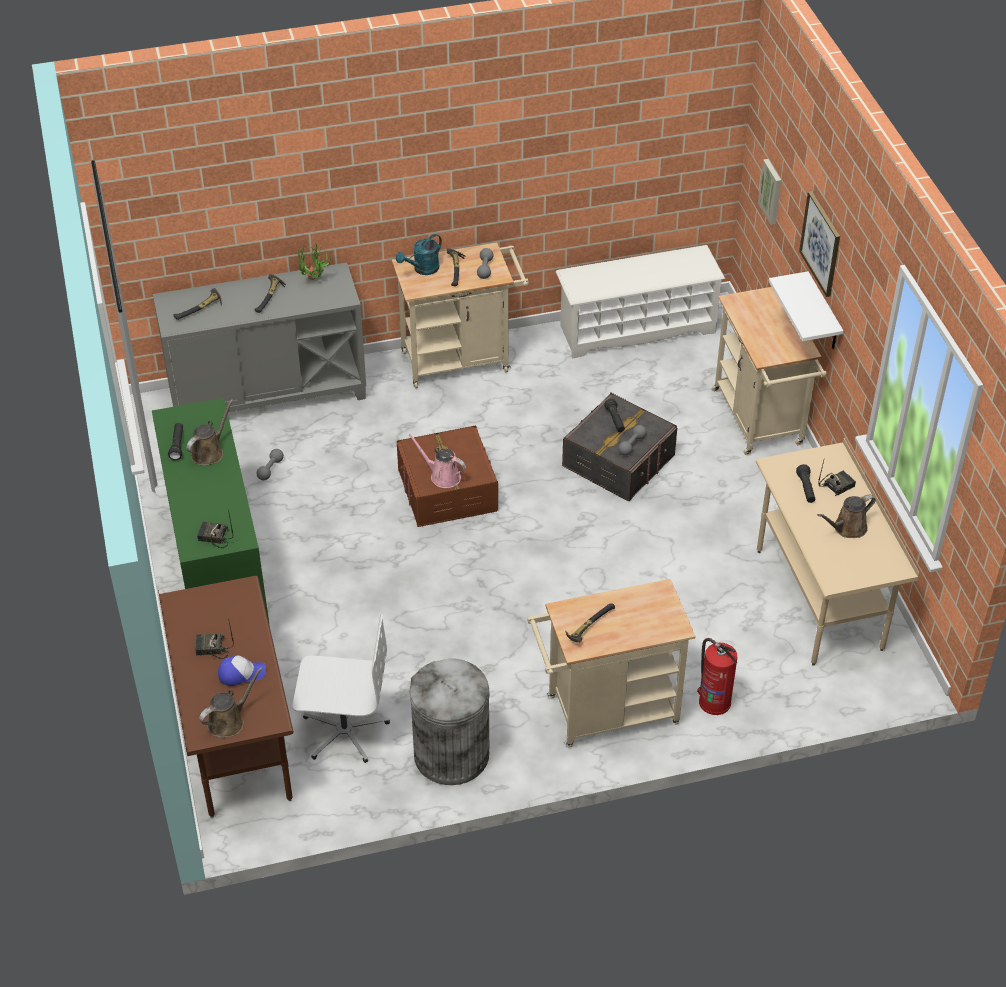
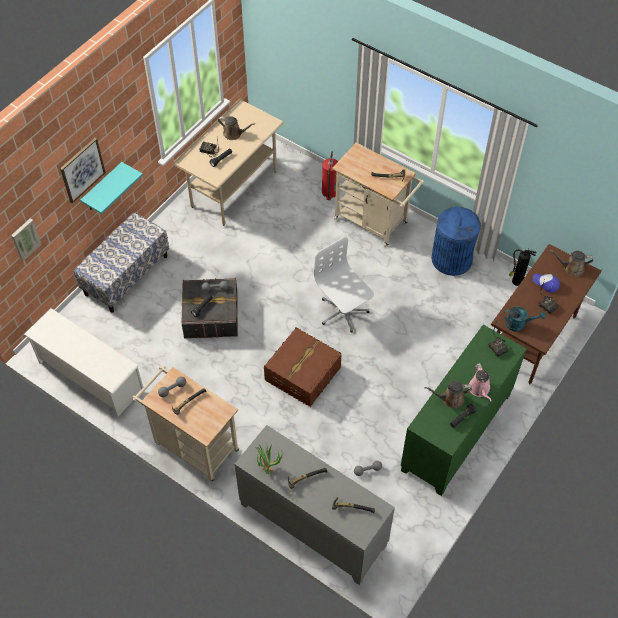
camera: 130 degrees left, 10 degrees up
(336, 799) = (516, 281): none -> fire extinguisher
(344, 730) = (483, 305): white office chair -> white office chair (343, 312)
(422, 269) = (202, 421): turquoise watering can -> turquoise watering can (519, 324)
(442, 476) = (315, 353): pink watering can -> pink watering can (479, 389)
(451, 754) = (452, 259): grey trash can -> blue trash can
(760, 422) = (126, 275): beige cart -> bench
(823, 313) = (103, 188): white shelf -> turquoise shelf

